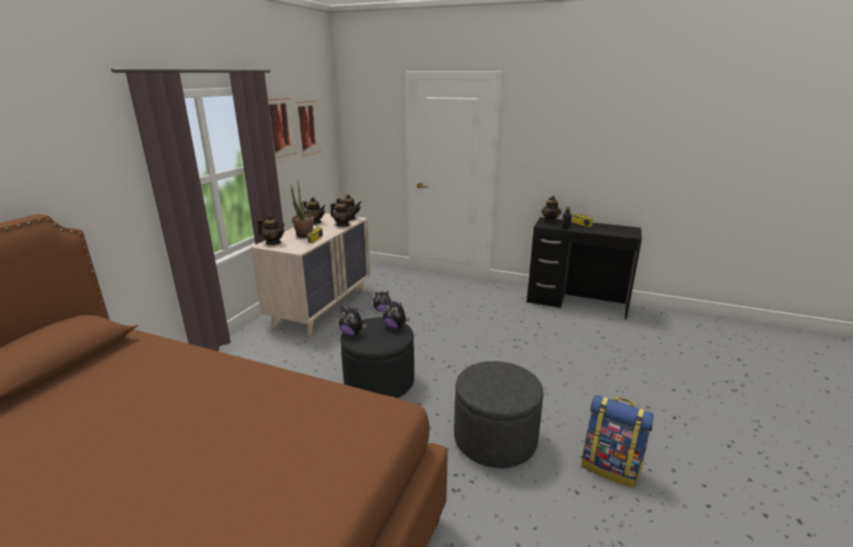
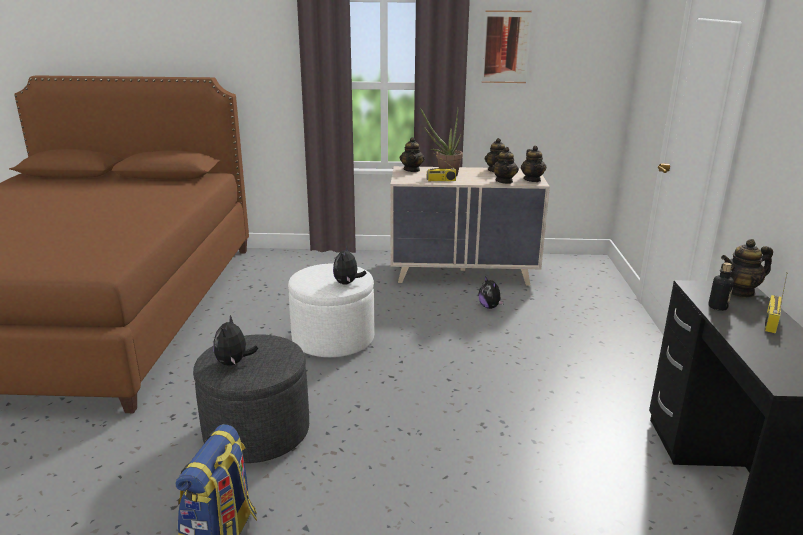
camera: 70 degrees right, 0 degrees up
(308, 128) = (562, 53): picture -> none
(352, 333) = (320, 266): plush toy -> plush toy (234, 363)
(379, 382) = (333, 339): black ottoman -> white ottoman

